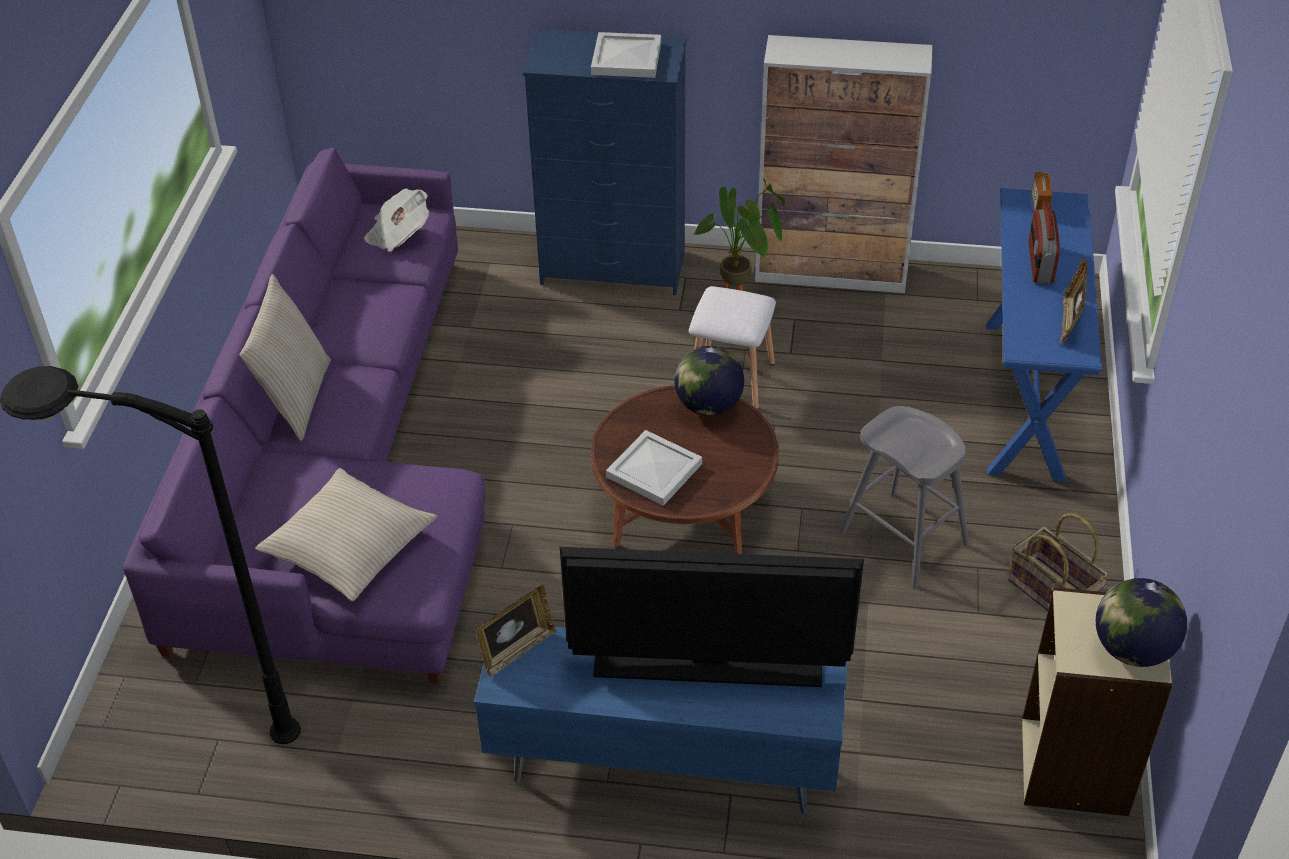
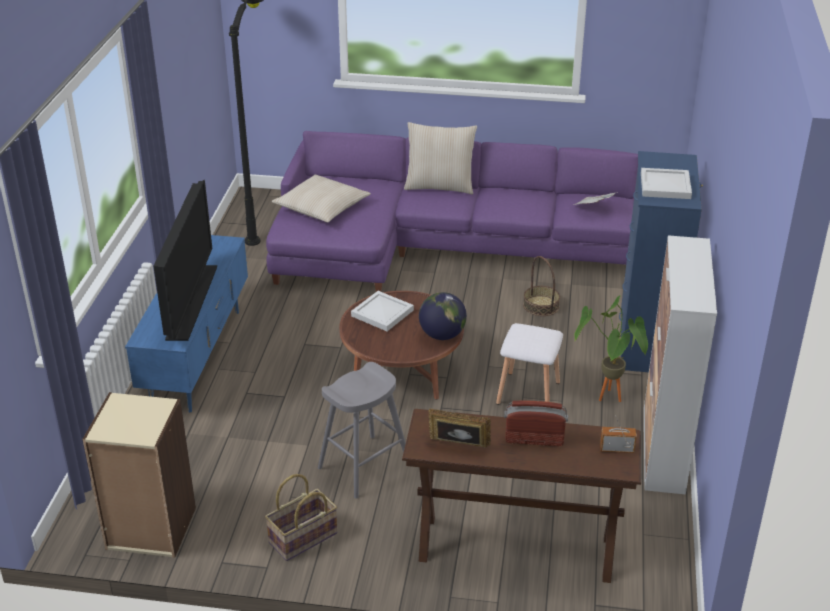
camera: 90 degrees right, 10 degrees down
(517, 650) = (221, 244): picture frame -> none
(525, 359) = (541, 306): none -> basket
(1024, 399) = (515, 548): blue console table -> brown console table
(1132, 649) = (118, 425): globe -> none

